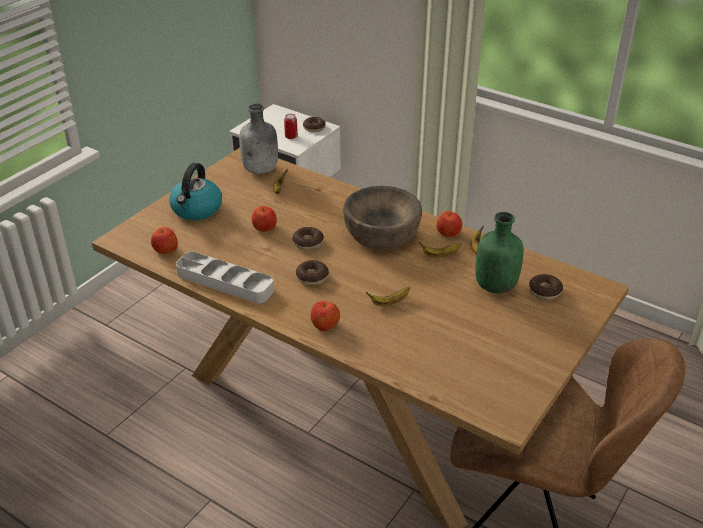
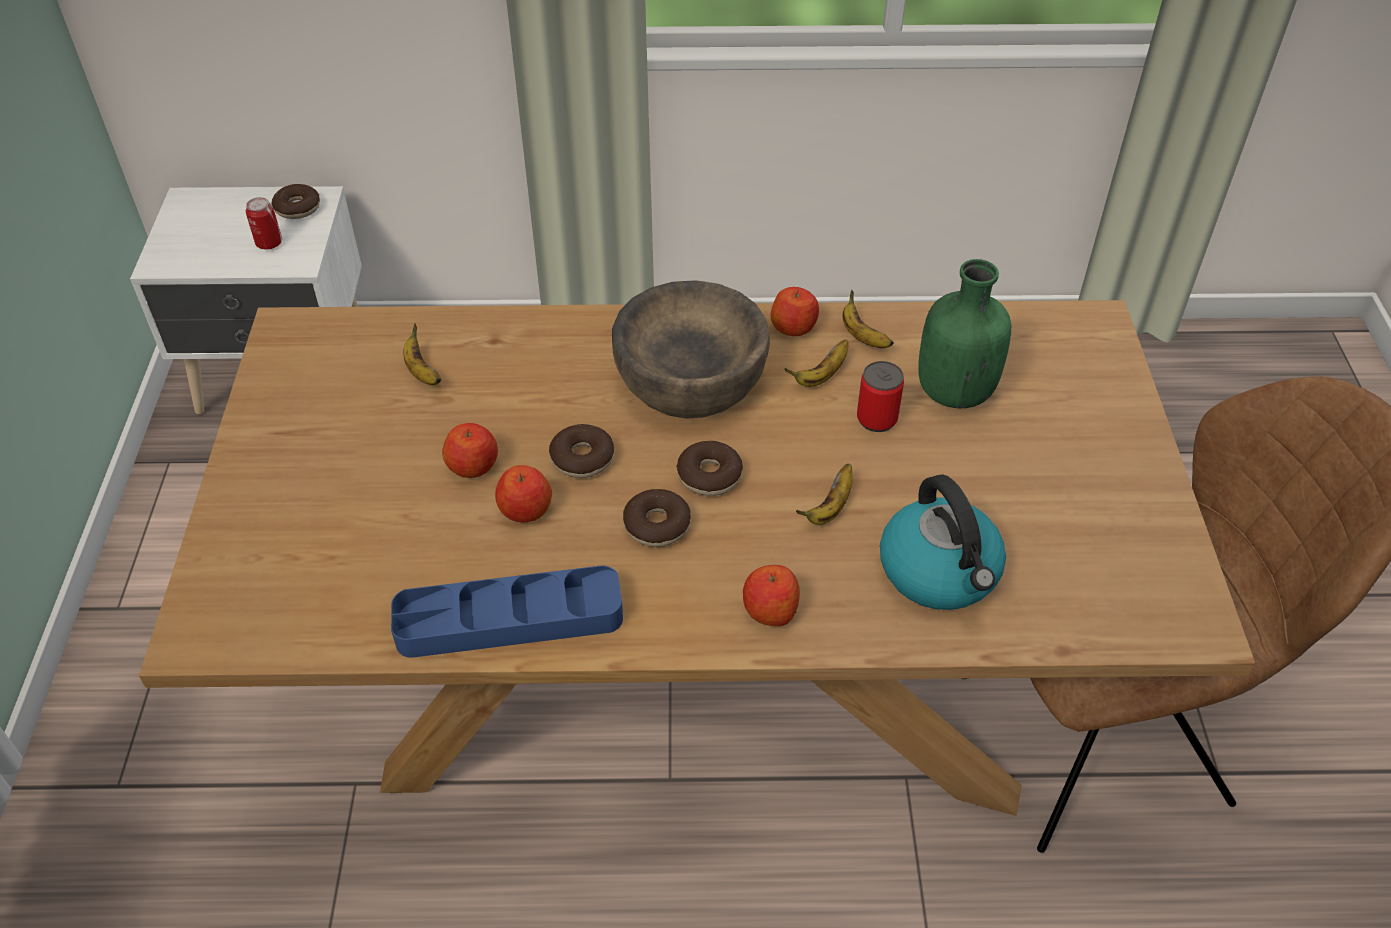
camera: 35 degrees left, 10 degrees up
(165, 250) = (321, 611): apple -> apple (525, 510)
(196, 209) = (300, 490): kettle -> kettle (940, 572)
(225, 282) = (509, 619): grey tray -> blue tray
(261, 170) = (347, 345): grey bottle -> none
(447, 281) = (876, 419): none -> can
(544, 291) = (1029, 365): donut -> donut (709, 475)

